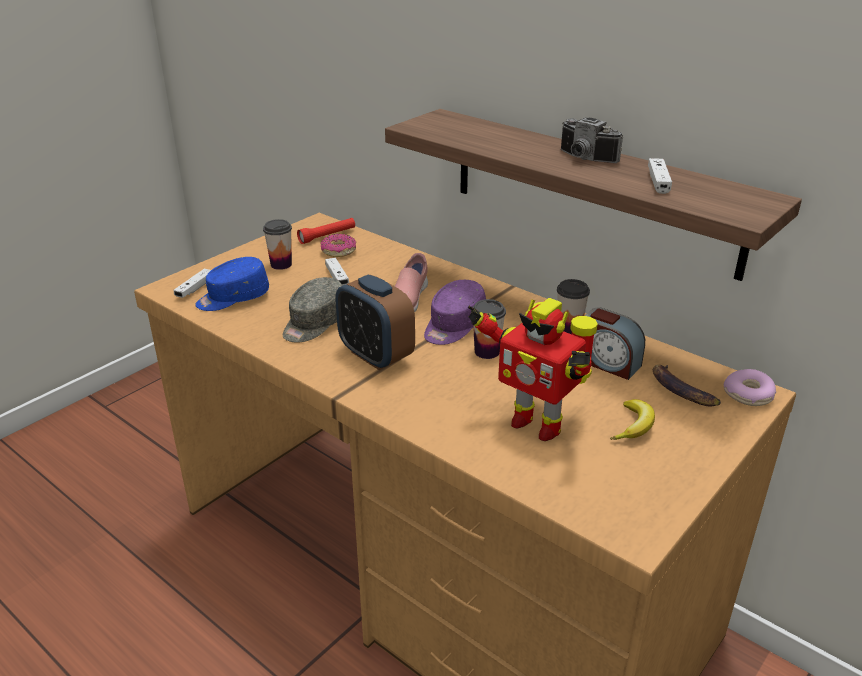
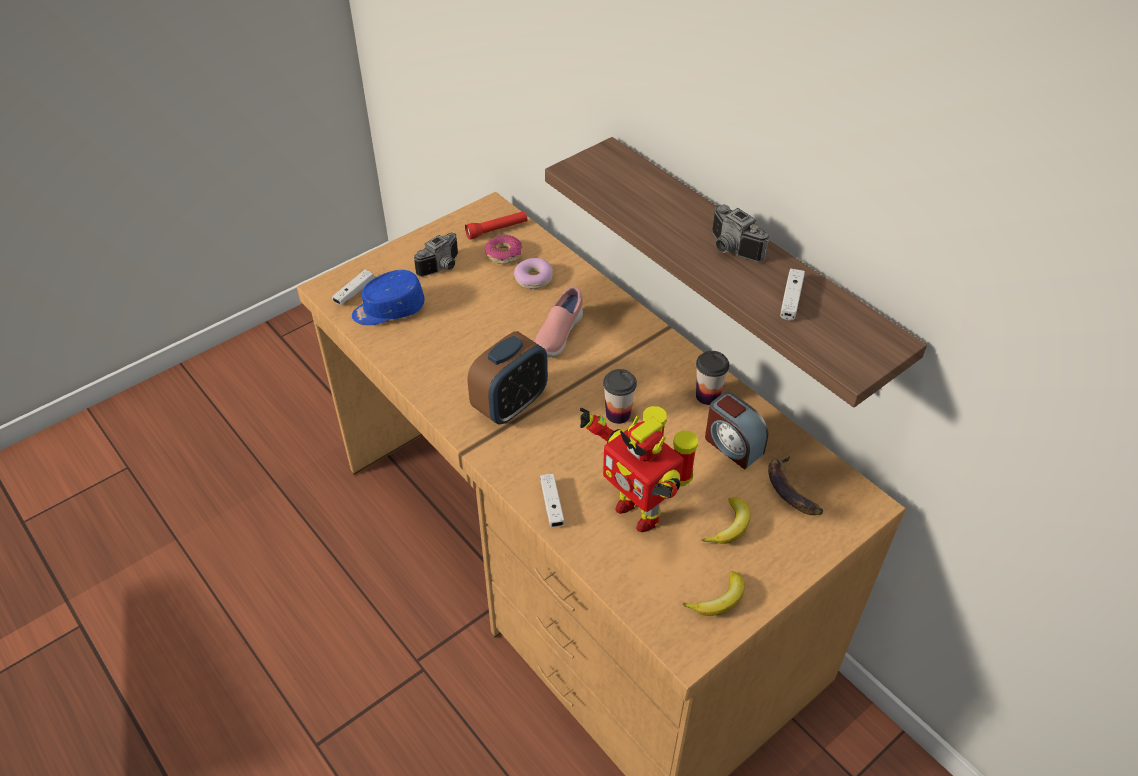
camera: 10 degrees right, 15 degrees up
(281, 264) = (443, 267): cup -> camera
(314, 324) = (460, 355): grey cap -> none
(337, 277) = (495, 292): white game controller -> white game controller (552, 504)
(375, 355) = (510, 405): alarm clock -> alarm clock turned 105 degrees counterclockwise
(453, 326) = (594, 376): purple cap -> none
(649, 488) = (719, 600): none -> banana
(748, 395) = (856, 505): donut -> donut (534, 279)

